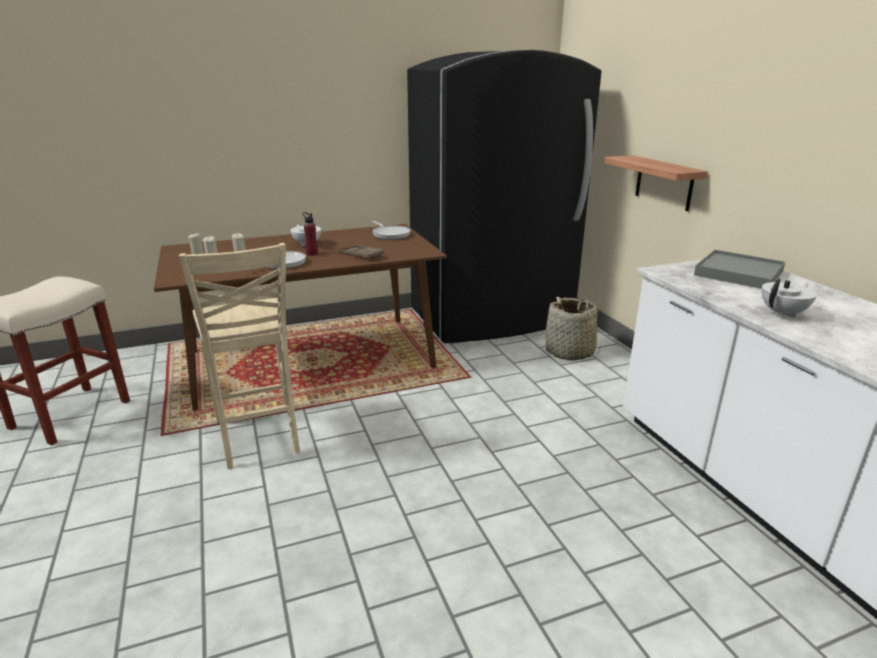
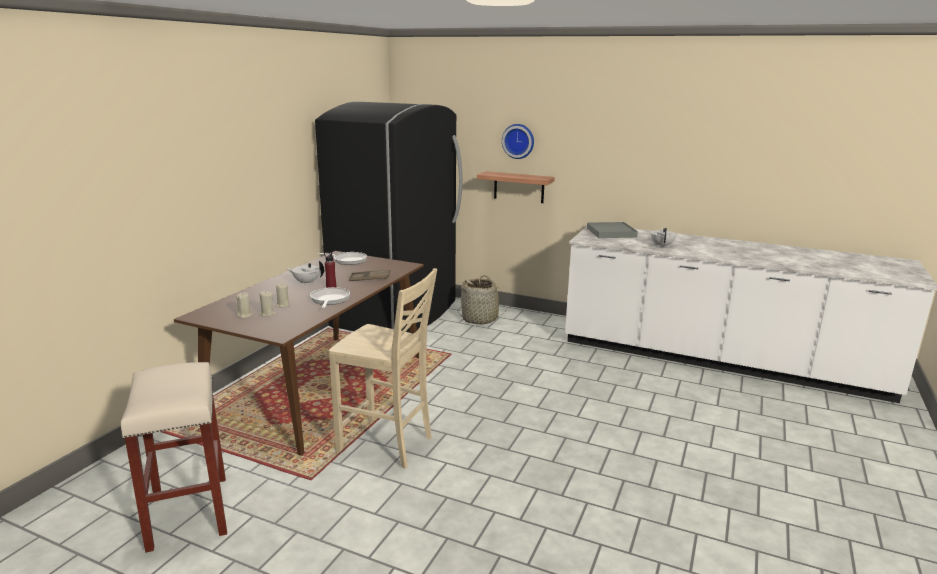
camera: 45 degrees left, 5 degrees down
(673, 111) = (518, 141): none -> wall clock

